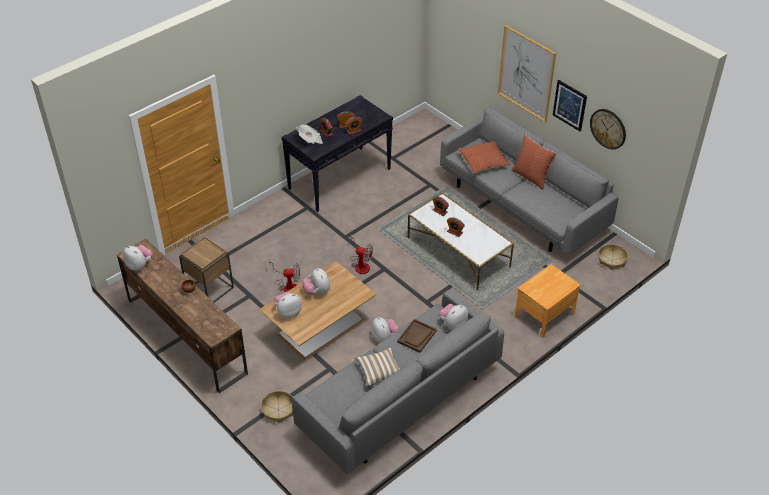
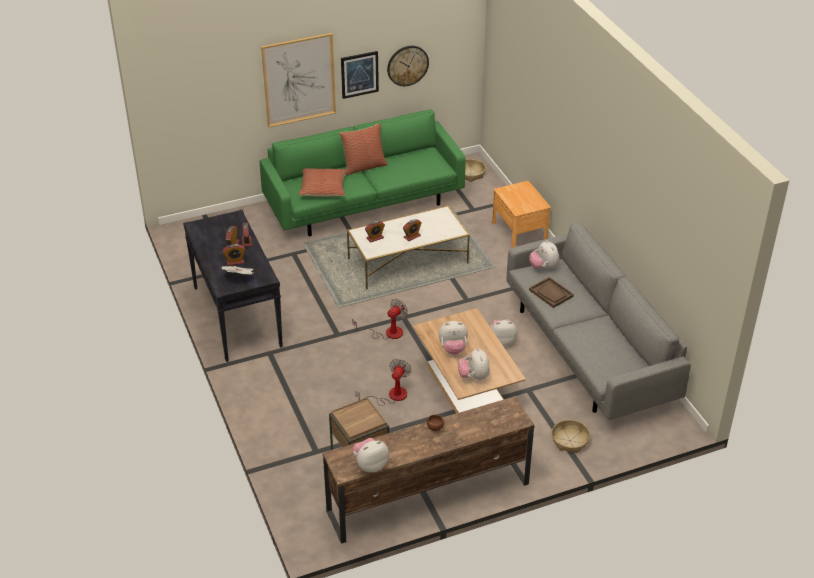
camera: 70 degrees left, 5 degrees down
(379, 372) = (587, 329): pillow -> none
(521, 205) = (364, 203): grey sofa -> green sofa

